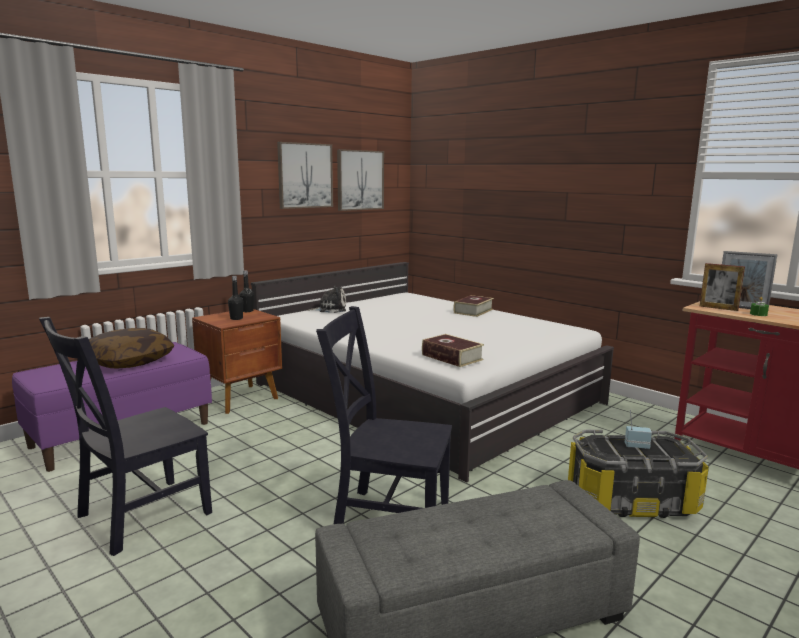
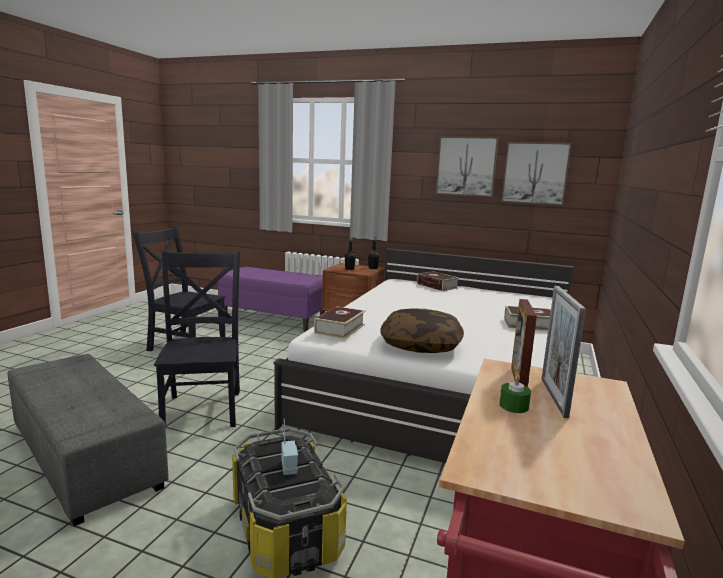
camera: 65 degrees right, 0 degrees up
(129, 362) = (279, 276): pillow -> pillow (421, 345)
(330, 309) = (437, 286): plush toy -> book

